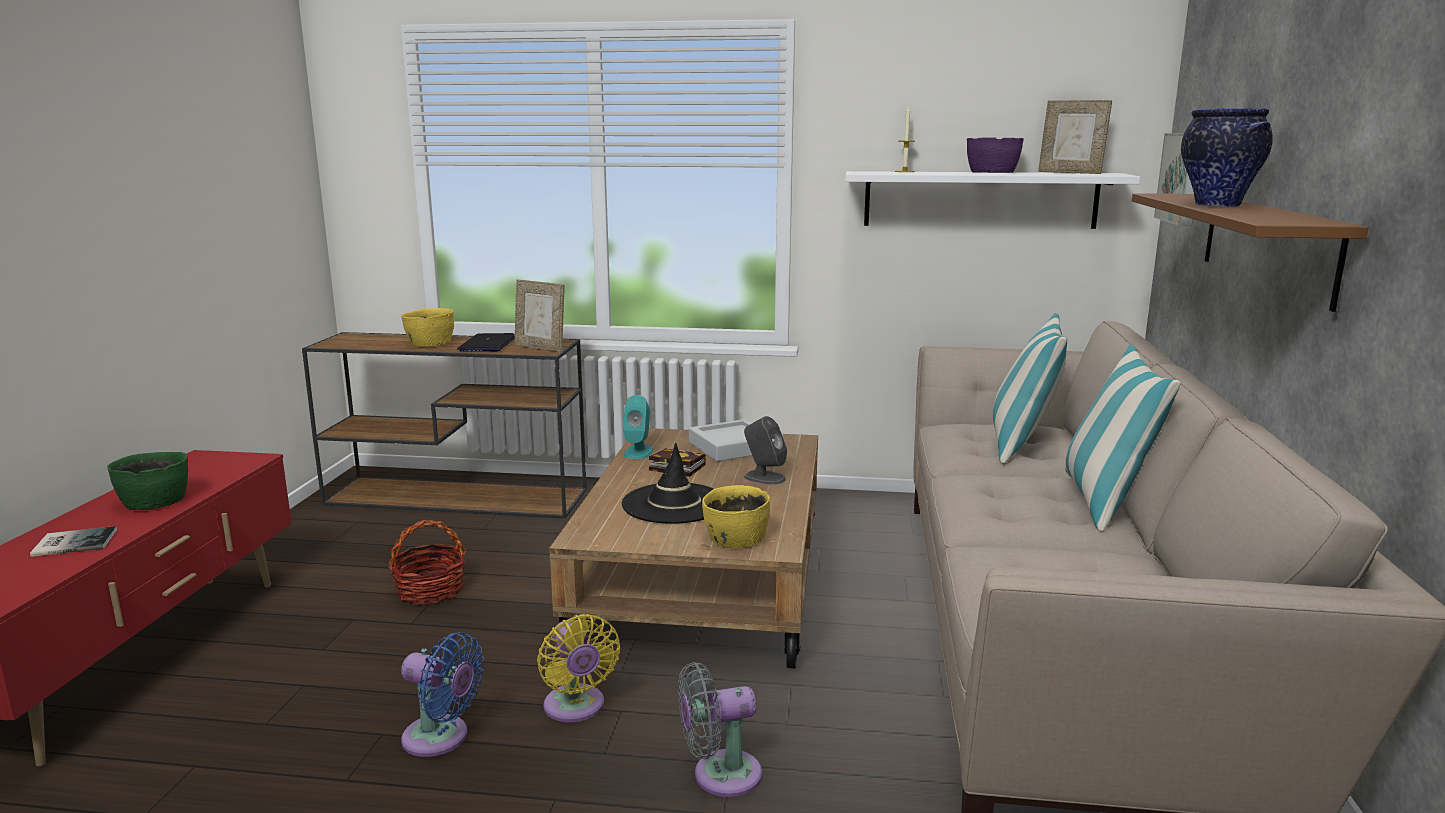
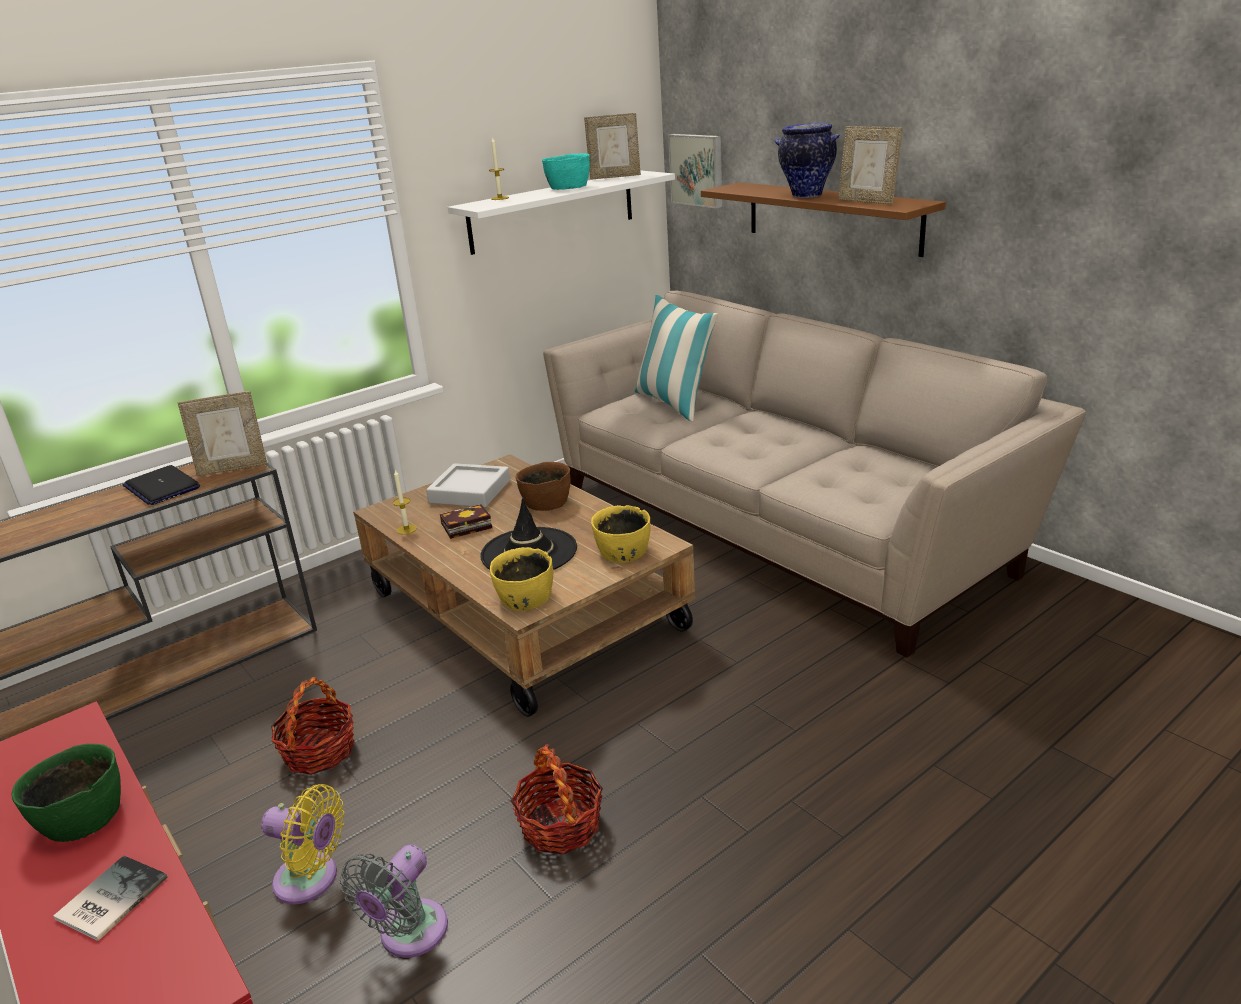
camera: 45 degrees left, 10 degrees up
(429, 343) = (86, 512): yellow bowl -> yellow bowl (525, 598)
(441, 738) = (560, 825): blue fan -> basket
(576, 708) = (608, 742): yellow fan -> yellow fan (311, 880)
(638, 452) = (406, 529): turquoise speaker -> candle
(720, 775) = (758, 713): grey fan -> grey fan (408, 935)
(764, 477) = (545, 502): grey speaker -> brown bowl
(991, 173) = (568, 187): purple bowl -> turquoise bowl
(1105, 501) = (786, 421): pillow -> none
(1260, 215) = (867, 201): none -> picture frame

